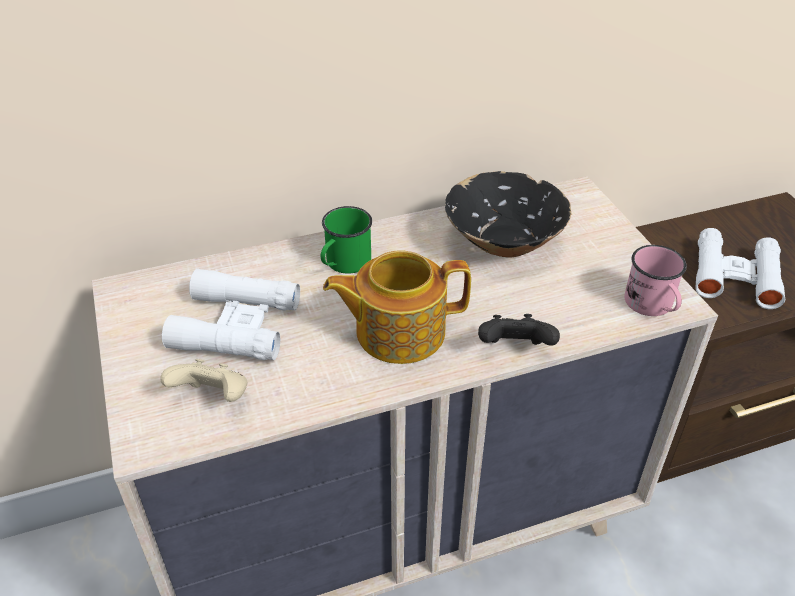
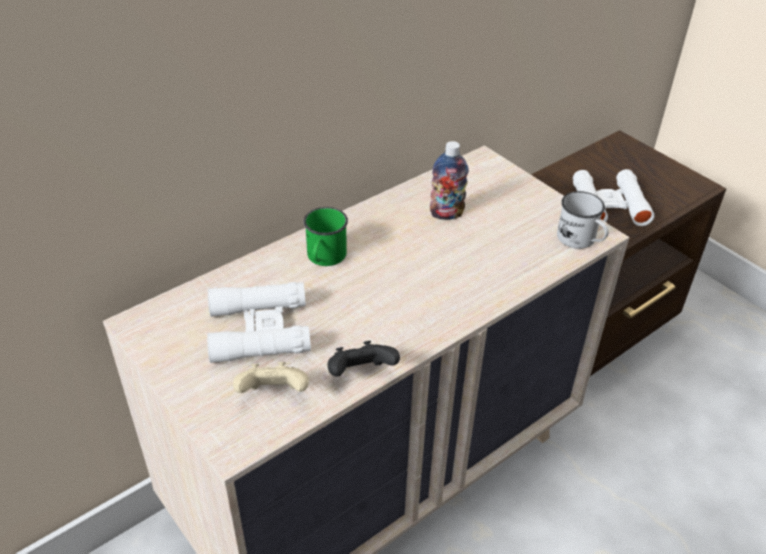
camera: 20 degrees left, 0 degrees up
(398, 331) = (398, 304): teapot -> none
(504, 243) = (446, 214): black bowl -> bottle
(514, 349) = (495, 297): black game controller -> black game controller (361, 374)
(652, 306) = (580, 240): pink mug -> white mug

